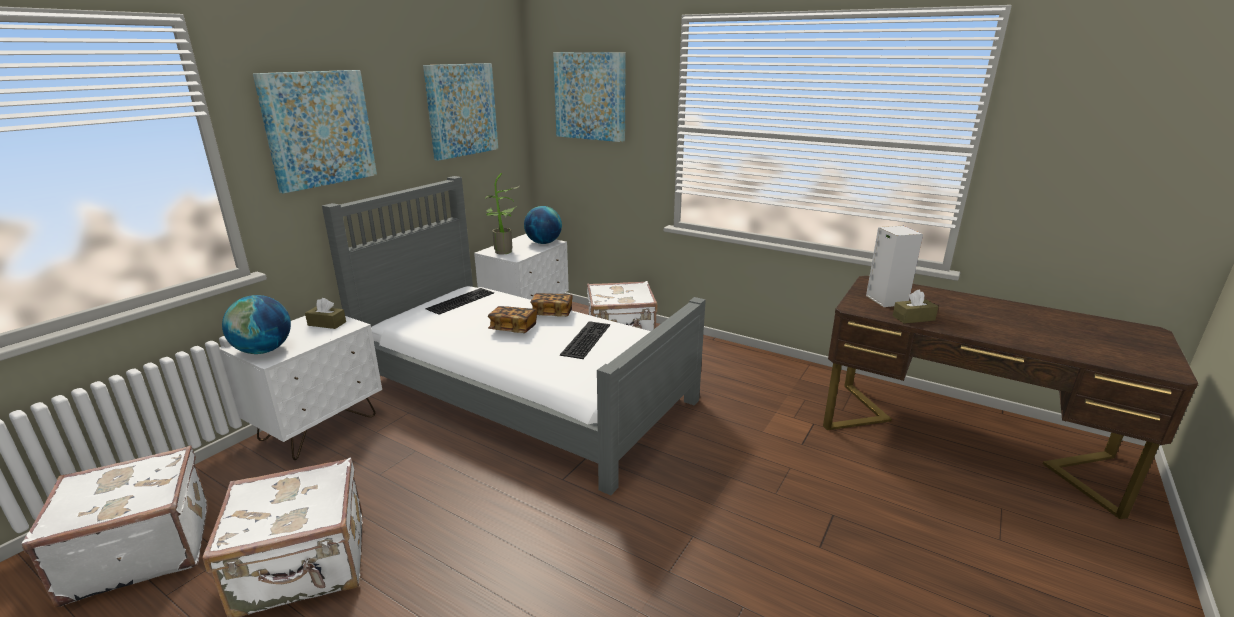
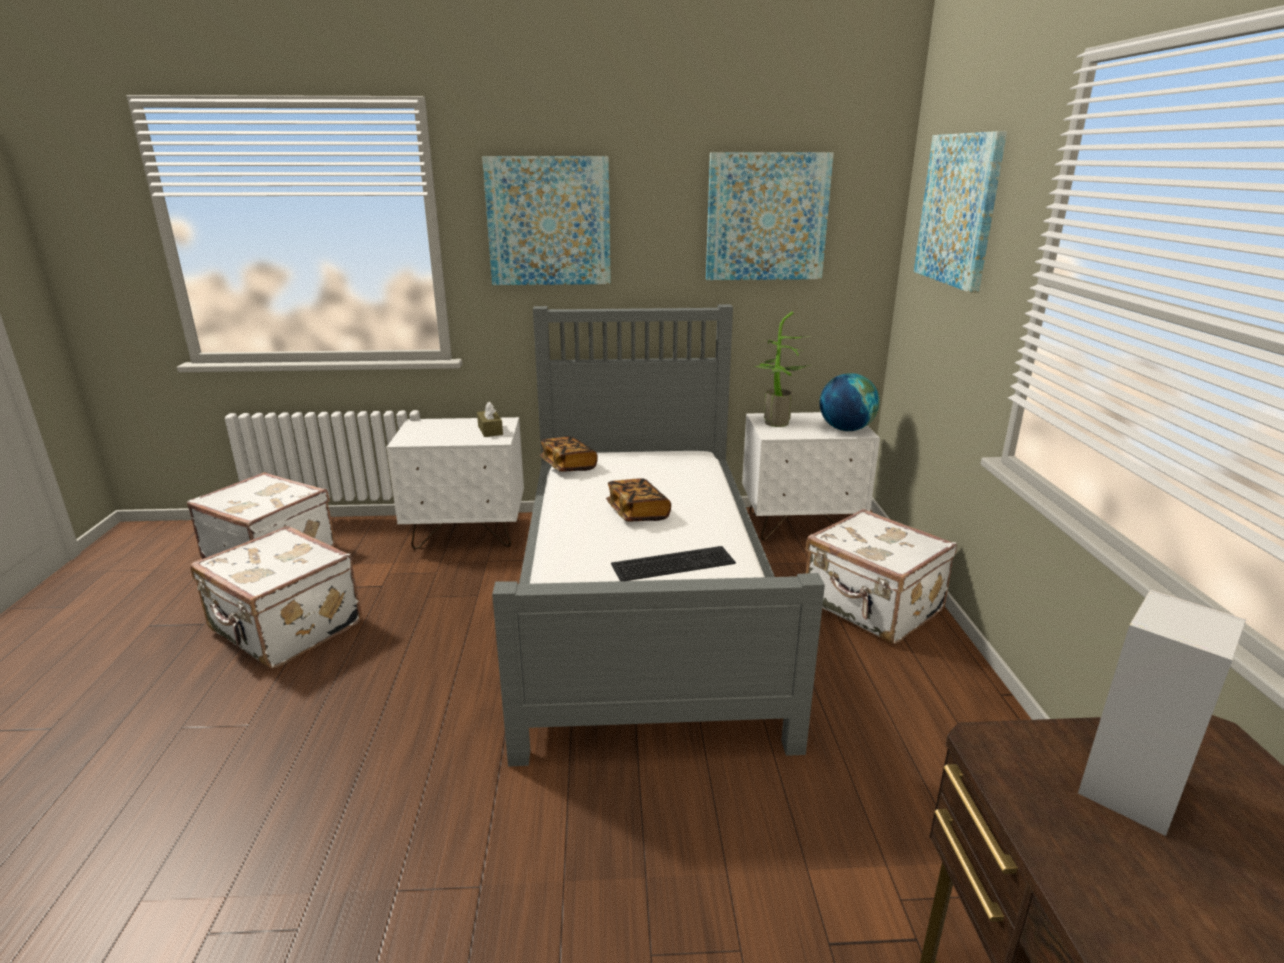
camera: 55 degrees right, 0 degrees up
(264, 350) = (416, 433): globe -> none
(460, 300) = (662, 461): keyboard -> none
(552, 314) = (707, 518): book -> book (568, 466)
(913, 318) = (1090, 863): brown tissue box -> none

